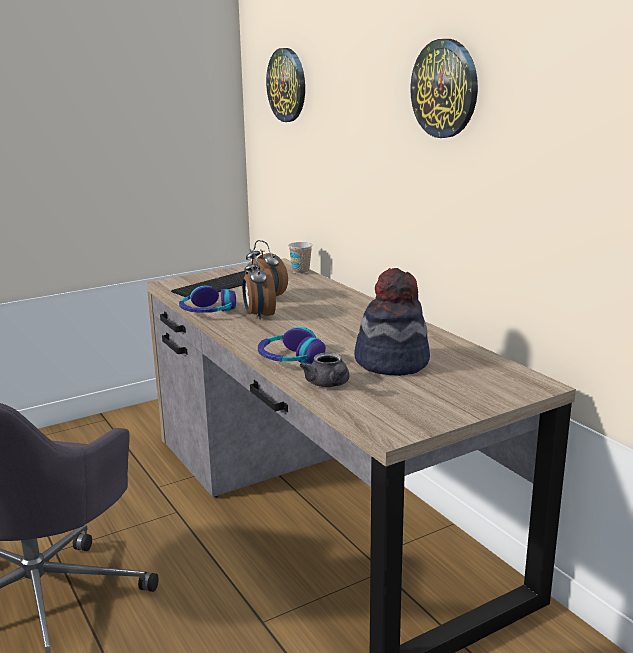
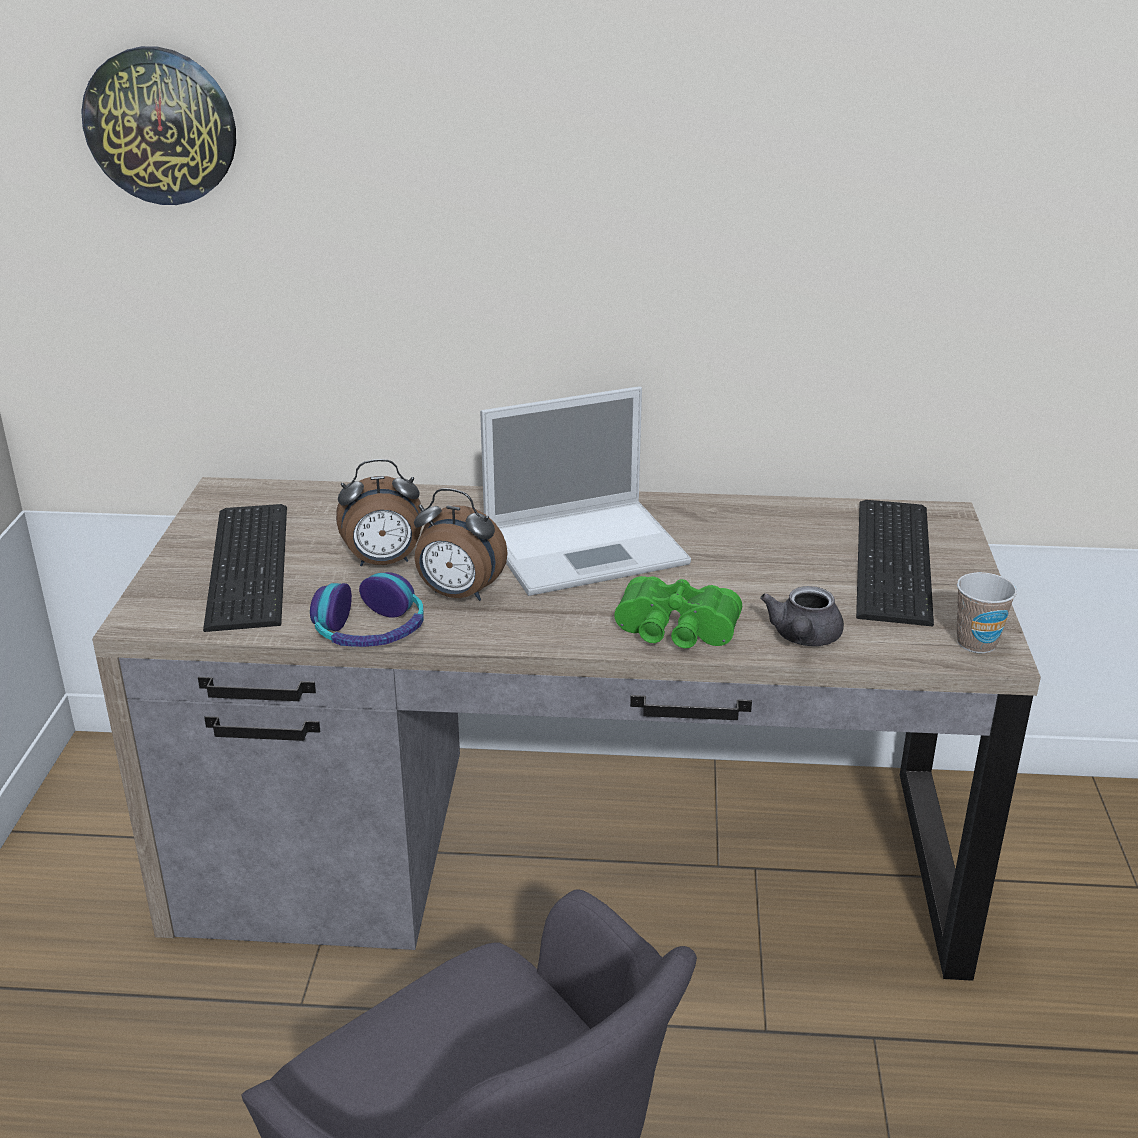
camera: 55 degrees left, 10 degrees up
(290, 358) = (675, 632): headphones -> green binoculars
(301, 271) = (301, 490): cup -> cup (976, 643)
(329, 384) = (803, 638): grey teapot -> grey teapot turned 90 degrees clockwise
(341, 323) = (588, 547): none -> laptop
(391, 362) = (777, 568): hat -> none
(445, 89) = (683, 120): wall clock -> none
(457, 386) = (897, 559): none -> keyboard

